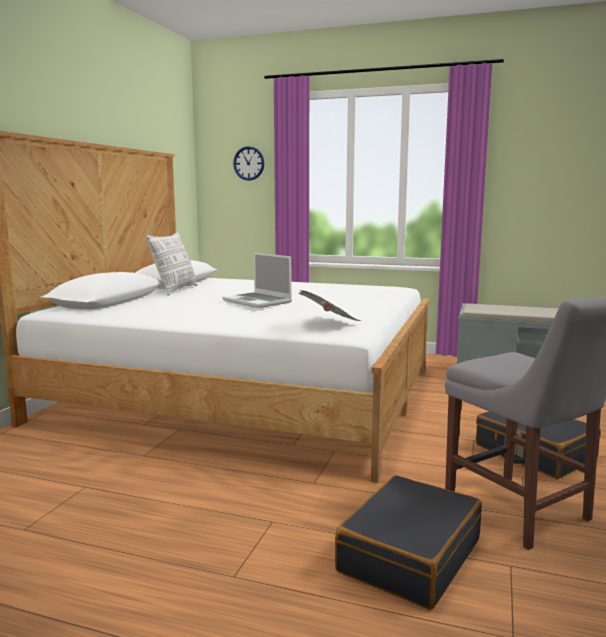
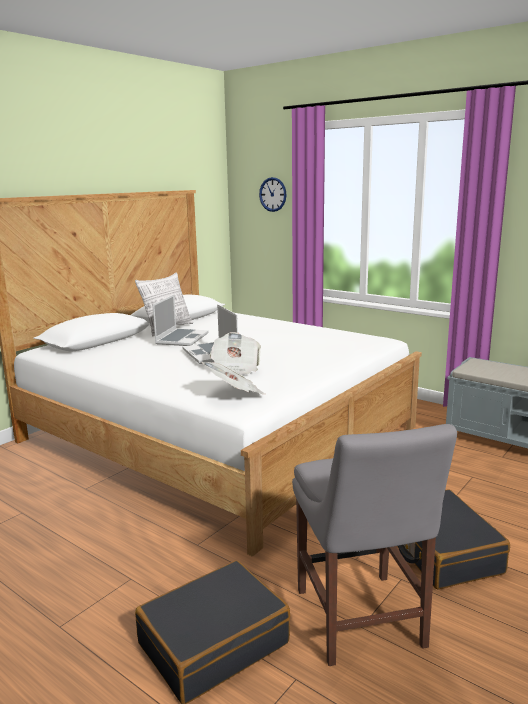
camera: 20 degrees right, 5 degrees up
(205, 295) = (181, 338): none -> laptop
(302, 308) = (236, 369): none -> newspaper

